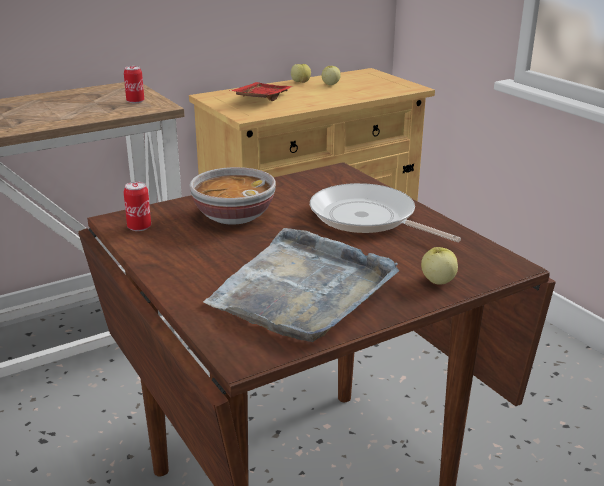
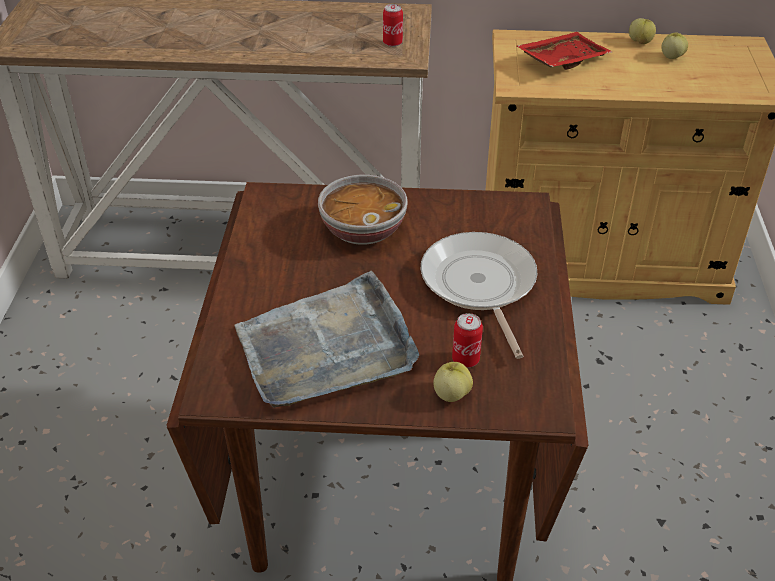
camera: 35 degrees right, 15 degrees up
(139, 227) = (273, 212): can -> can (465, 360)

